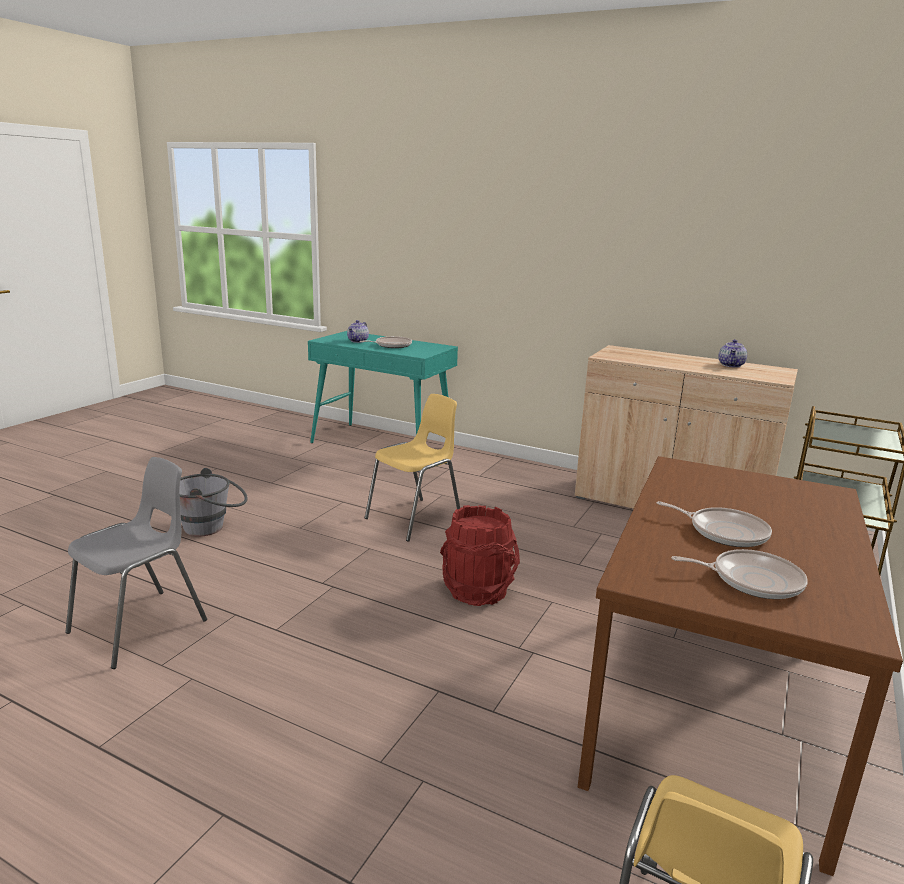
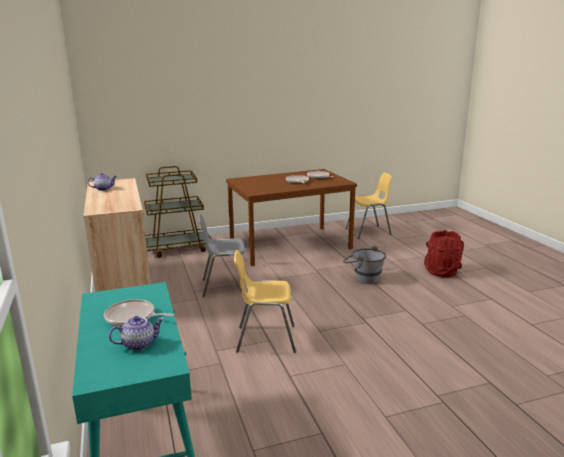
camera: 135 degrees left, 0 degrees up
(140, 626) = (473, 335): grey chair -> grey chair (225, 286)
(212, 527) = (407, 393): grey bucket -> grey bucket (363, 278)
(478, 591) = (300, 292): red bucket -> red bucket (441, 272)

